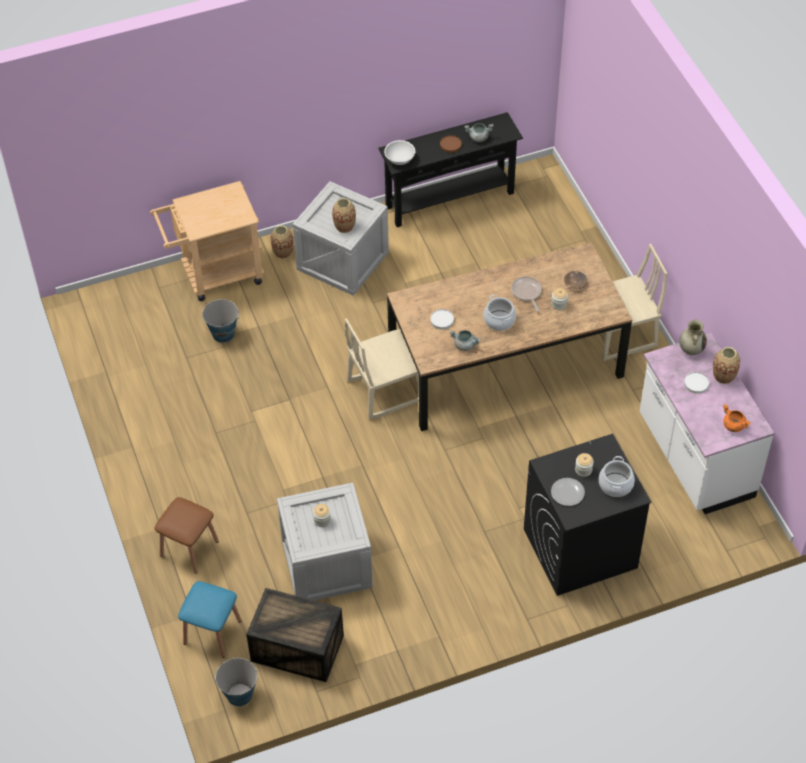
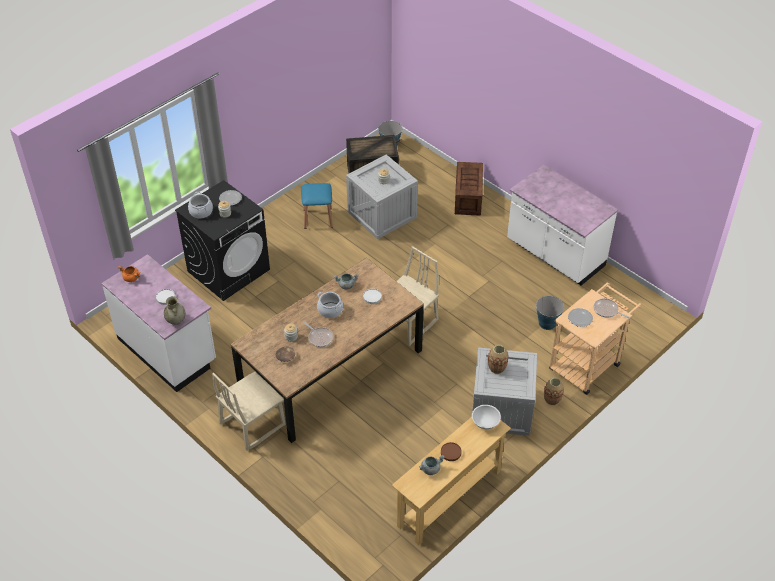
camera: 155 degrees right, 5 degrees down
(144, 416) = (554, 255): none -> white counter
(189, 548) = (468, 197): brown stool -> crate
(195, 210) = (607, 310): none -> frying pan
(212, 632) = (424, 165): blue stool -> blue stool (318, 218)
(230, 213) = (580, 318): none -> plate
(449, 199) = (449, 499): black console table -> beige console table
(723, 376) = (146, 309): vase -> none

